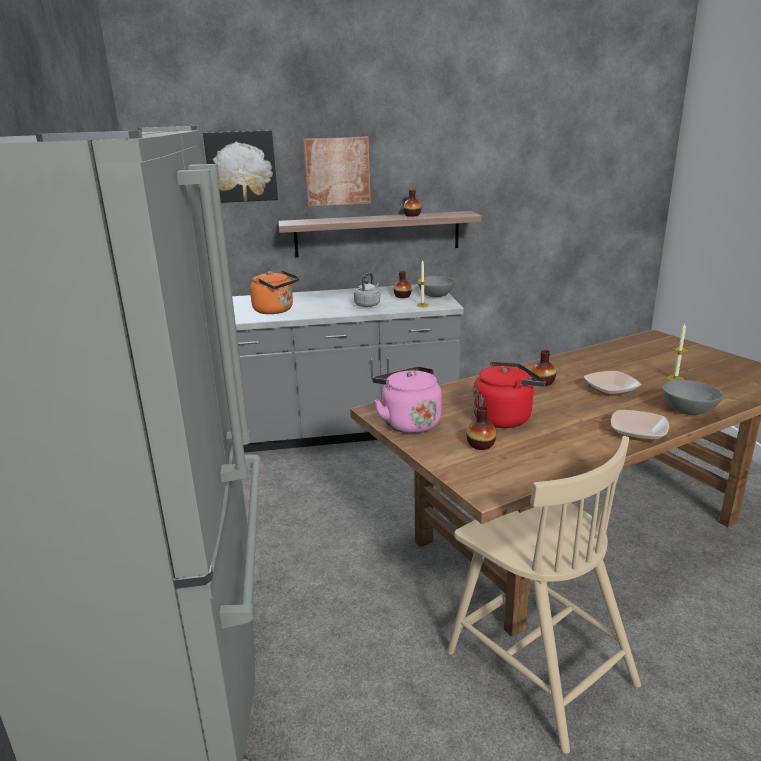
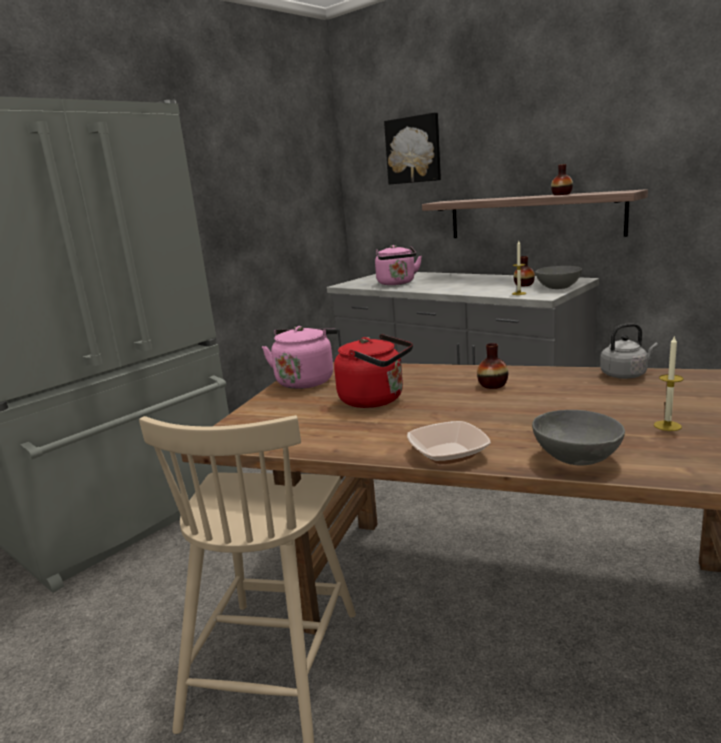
camera: 50 degrees right, 5 degrees down
(276, 311) = (397, 283): orange kettle -> pink kettle
(337, 171) = (494, 149): picture -> none
(368, 305) = (474, 287): grey kettle -> grey kettle (625, 375)
(480, 445) = (303, 411): vase -> none
(610, 390) = (543, 411): bowl -> none

